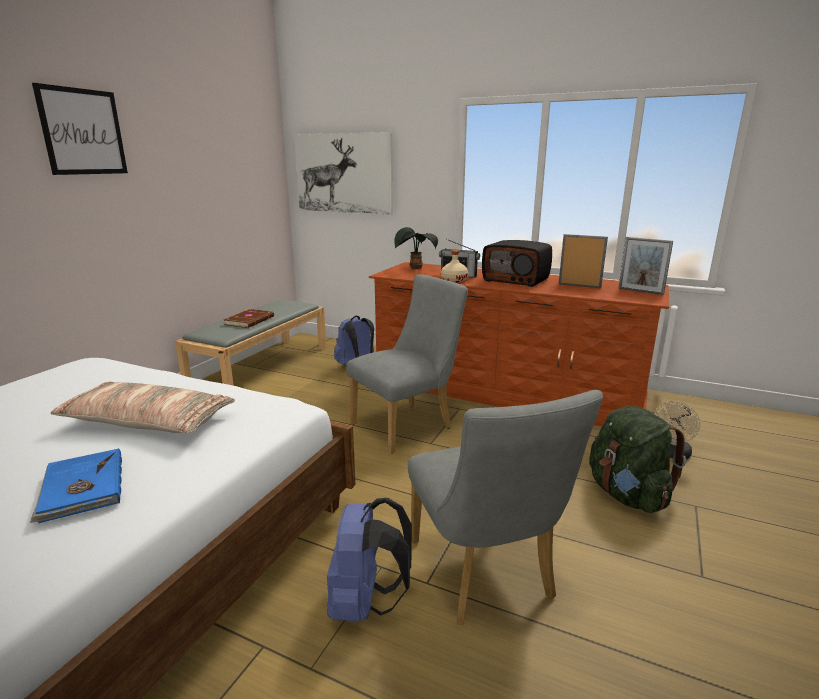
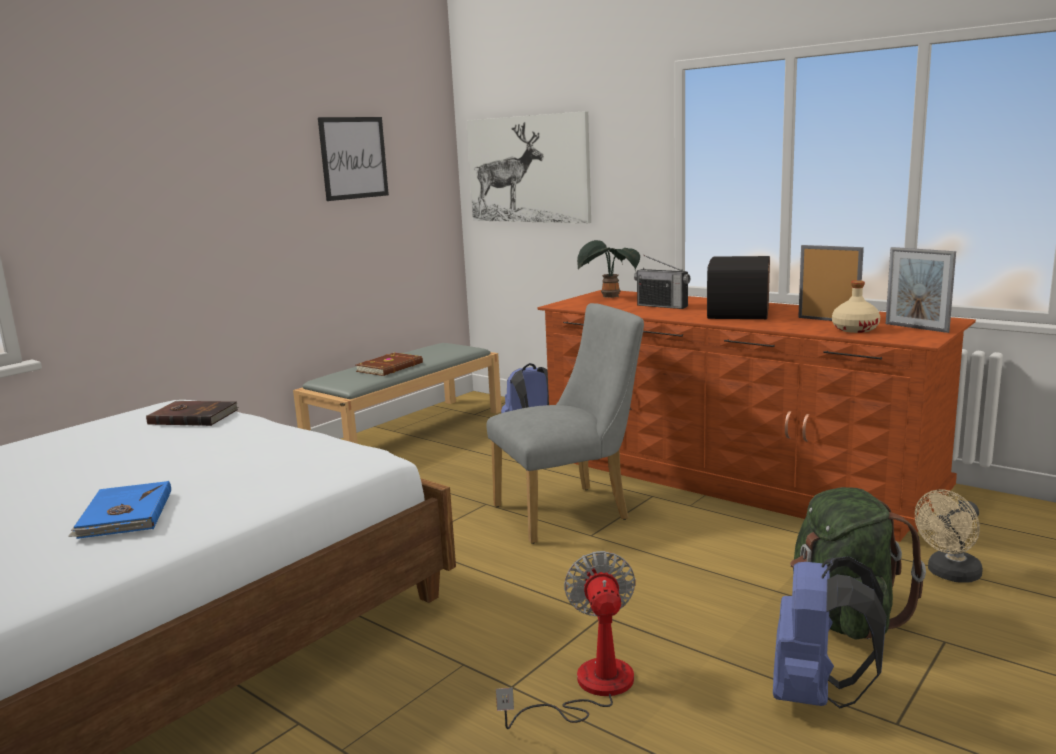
camera: 15 degrees right, 5 degrees down
(83, 132) = (195, 137): picture -> picture (353, 158)
(110, 375) = (193, 416): none -> brown book
(147, 422) = (210, 463): pillow -> none
(366, 602) = (429, 697): blue backpack -> blue backpack (816, 694)
(454, 280) = (649, 312): beige bottle -> beige bottle (854, 329)
(485, 576) = (589, 688): grey chair -> fan
(516, 280) = (740, 312): radio -> radio turned 60 degrees clockwise

